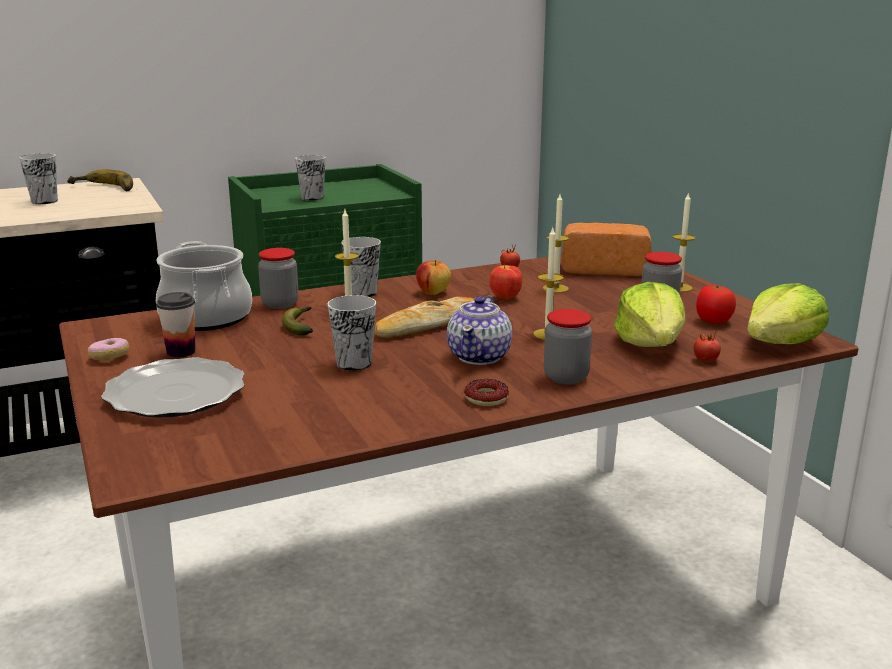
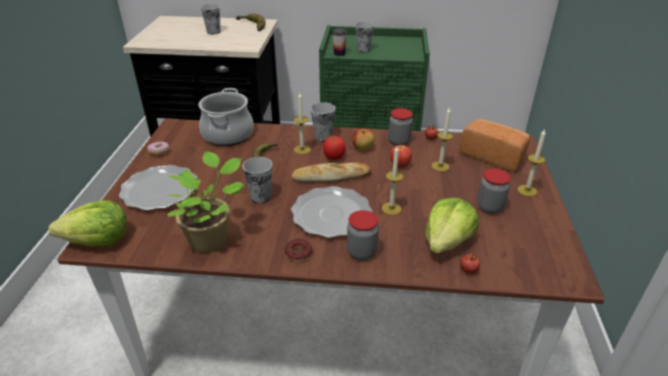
camera: 30 degrees right, 15 degrees up
(181, 352) = (192, 158): cup -> cup (339, 54)
(280, 304) = (272, 134): jar -> jar (399, 141)
(340, 418) = (211, 239): none -> potted plant
(480, 356) = (332, 214): teapot -> plate
(713, 321) = (515, 233): tomato -> tomato (334, 157)
(781, 344) = (542, 274): lettuce -> lettuce (98, 240)

